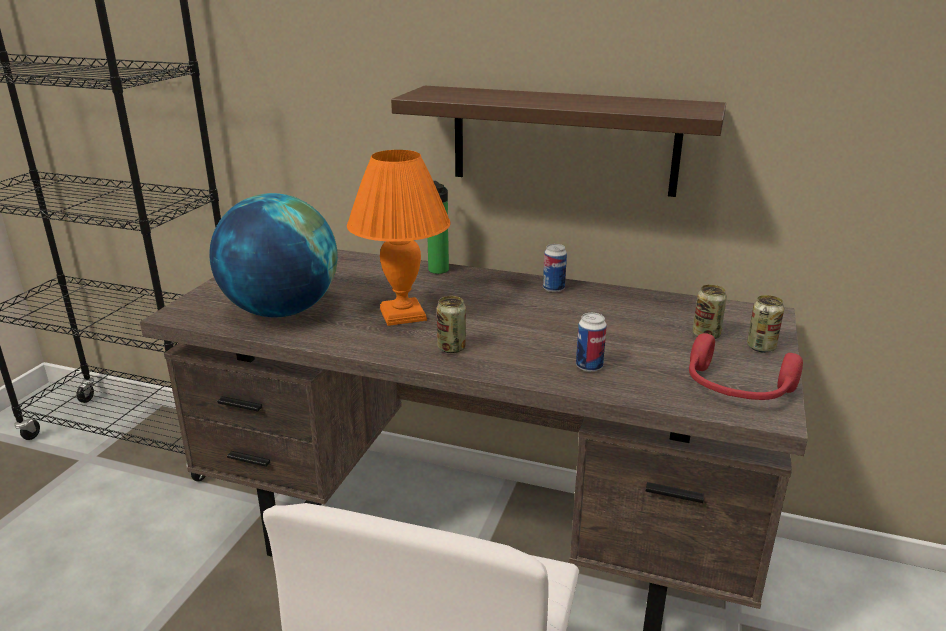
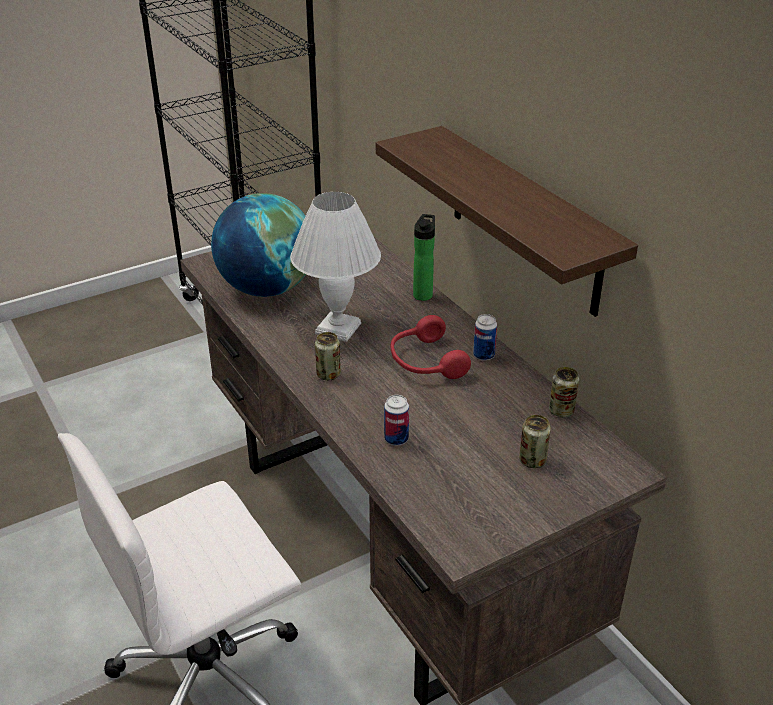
camera: 40 degrees right, 10 degrees up
(404, 315) = (338, 329): orange table lamp -> white table lamp
(736, 389) = (470, 516): red headphones -> red headphones (425, 362)
(761, 347) = (558, 495): can -> can (561, 411)

